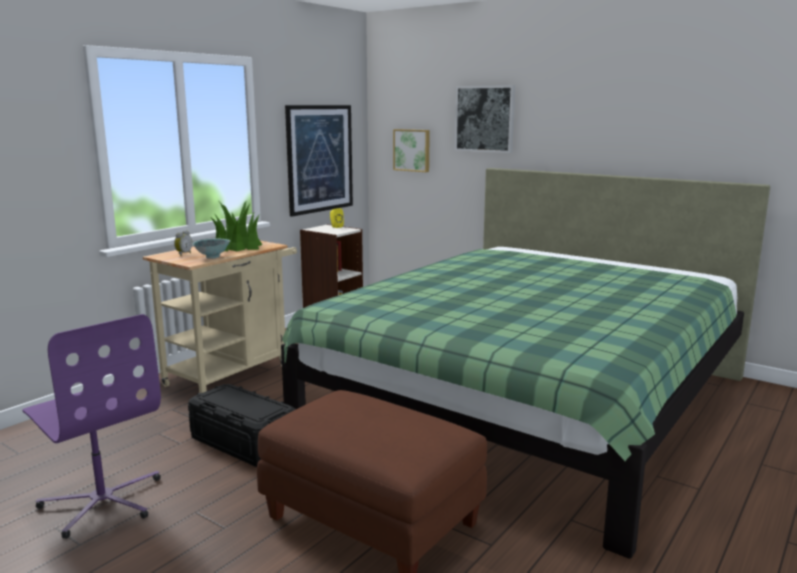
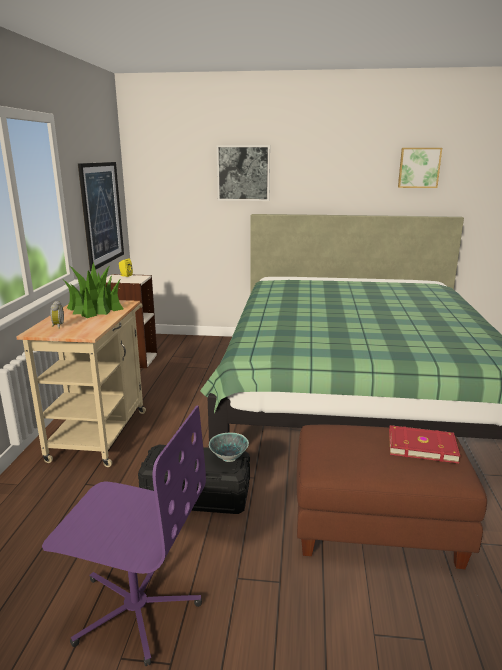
camera: 30 degrees left, 5 degrees up
(213, 257) = (96, 325): bowl -> bowl (229, 458)
(410, 430) = (421, 446): none -> red book
(412, 150) = (173, 201): picture -> picture (419, 167)

